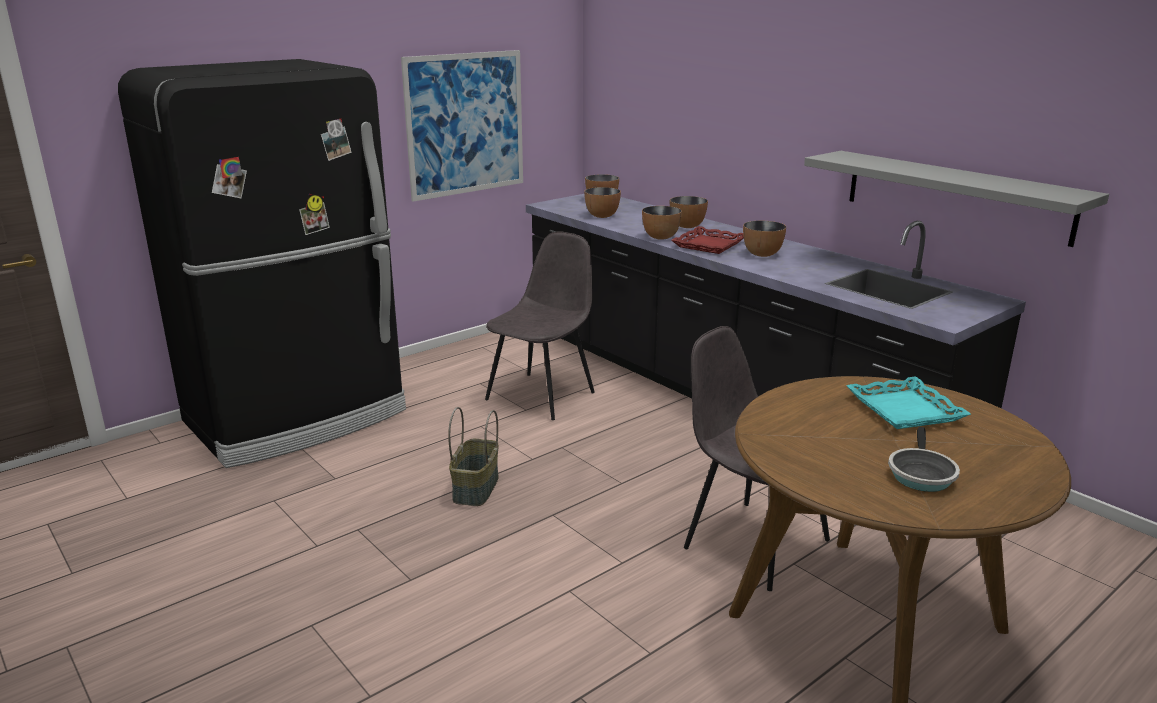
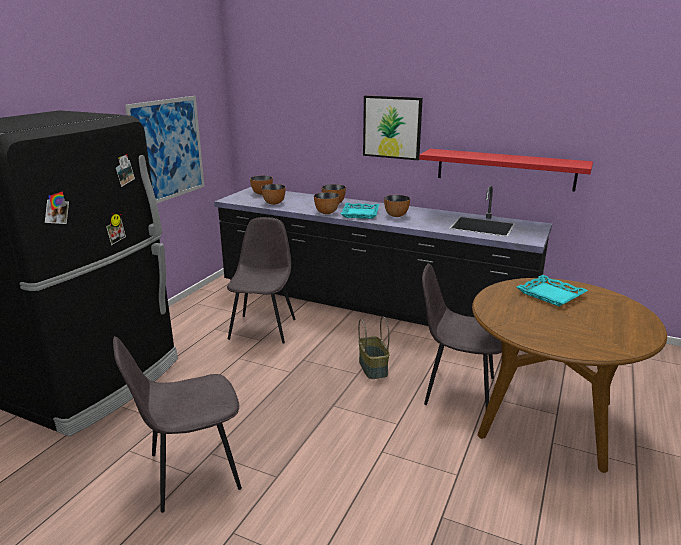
camera: 25 degrees left, 0 degrees up
(320, 544) = (191, 472): none -> grey chair
(476, 489) = (271, 401): basket -> basket (373, 368)
(708, 245) = (360, 213): red tray -> turquoise tray
(788, 112) = (392, 127): none -> picture
(920, 474) = (596, 329): frying pan -> none
(955, 195) = (505, 169): grey shelf -> red shelf

